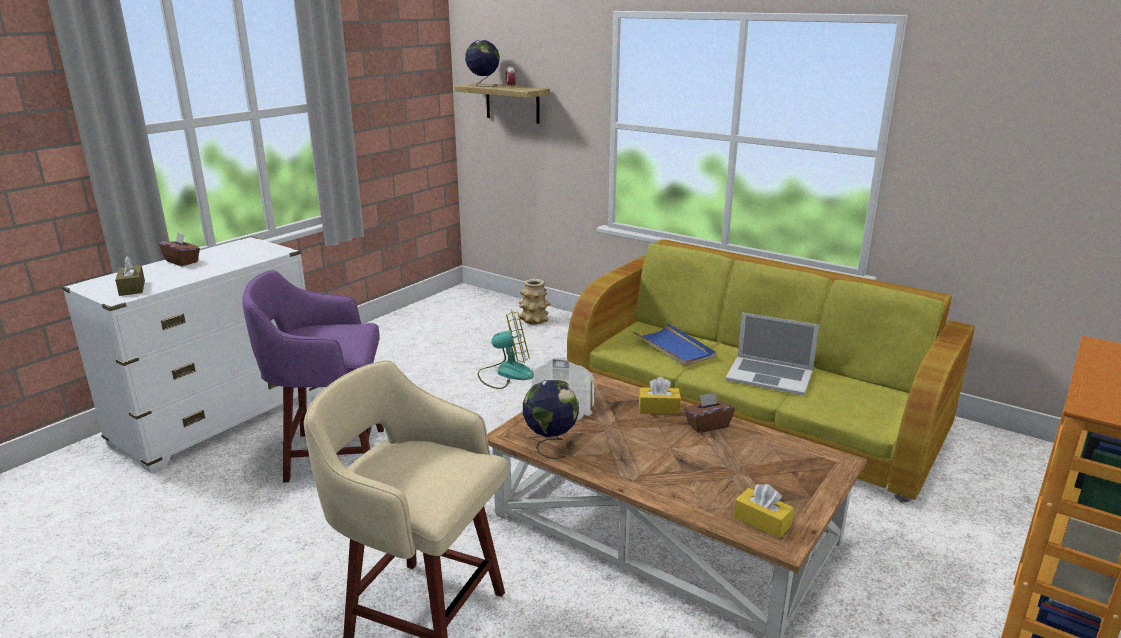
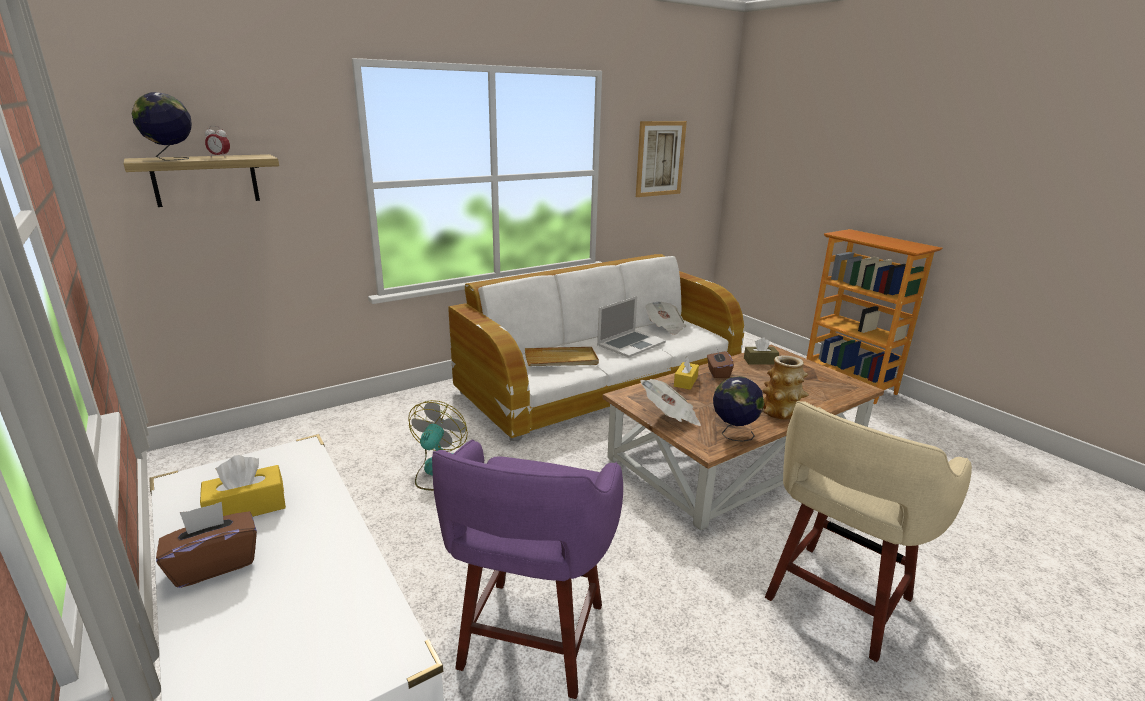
camera: 70 degrees left, 0 degrees up
(132, 288) = (333, 635): brown tissue box -> brown tissue box (760, 361)
(534, 320) = (334, 428): vase -> vase (780, 413)
(674, 348) = (561, 360): blue tray -> beige tray
(751, 410) = (601, 381): green sofa -> white sofa
(762, 521) = (840, 387): yellow tissue box -> yellow tissue box (246, 507)
(863, 390) = (664, 327): none -> newspaper
(1016, 152) = (660, 158): none -> picture

